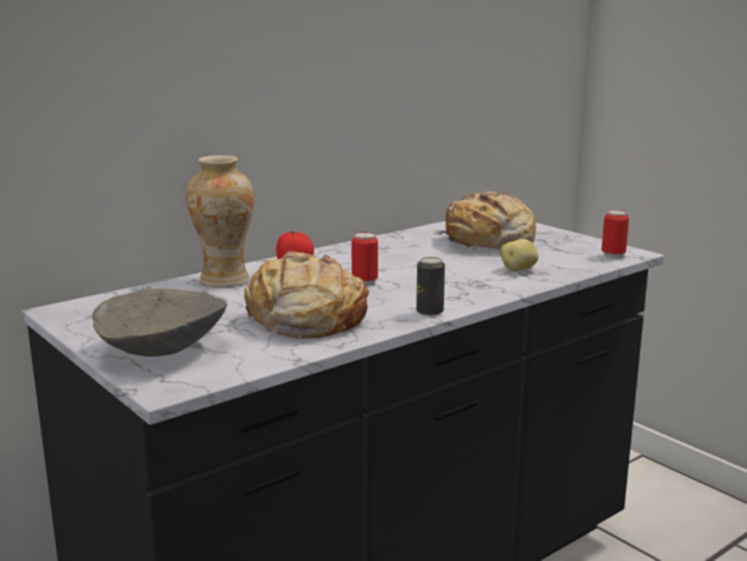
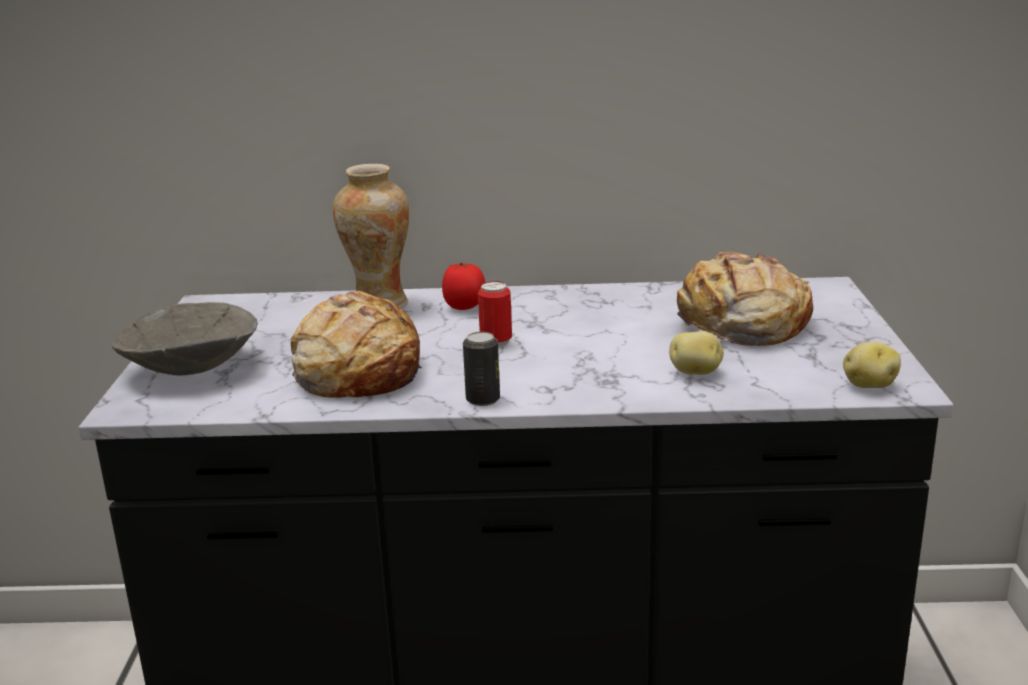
camera: 40 degrees right, 5 degrees up
(613, 255) = (868, 385): can -> potato

